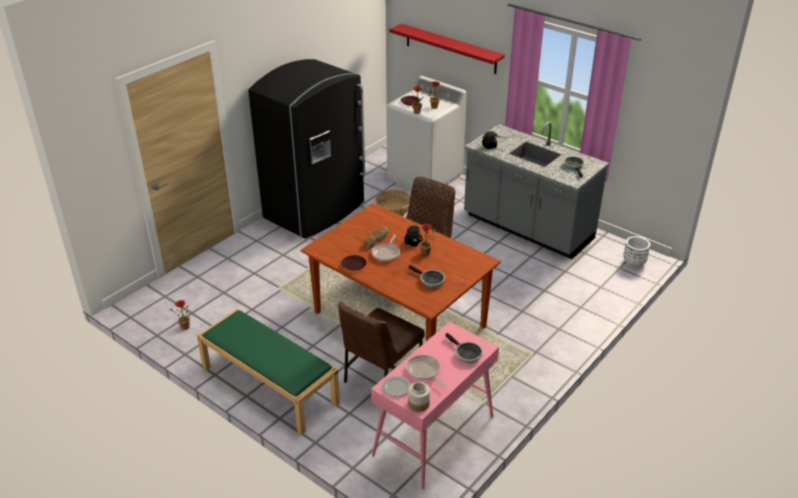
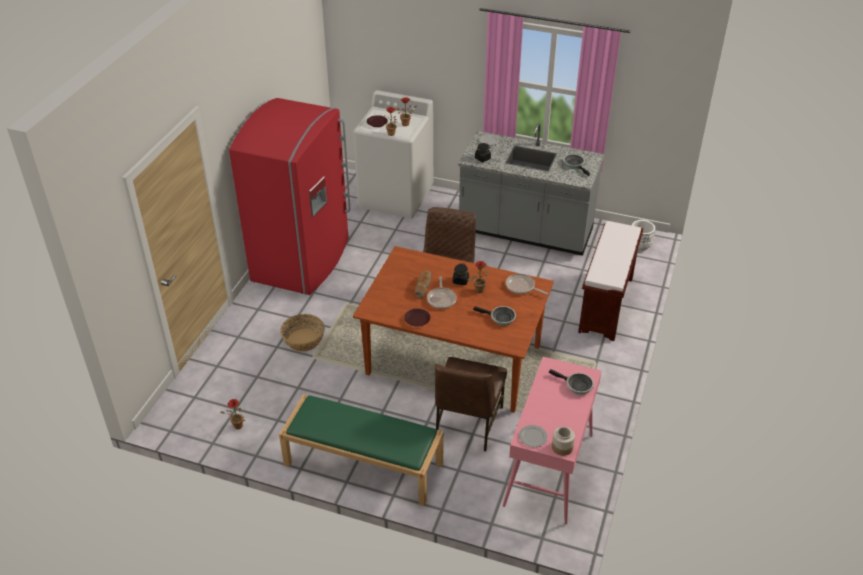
camera: 20 degrees left, 5 degrees up
(316, 211) = (303, 261): black fridge -> red fridge
(393, 210) = (383, 241): basket -> basket (304, 340)
(424, 371) = (549, 414): frying pan -> frying pan (521, 287)
(450, 48) = (409, 58): red shelf -> none
(571, 307) = (606, 306): none -> brown bench

